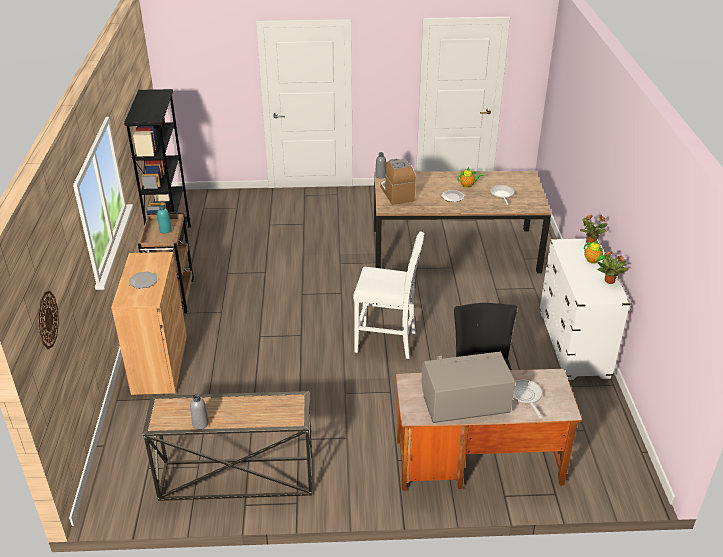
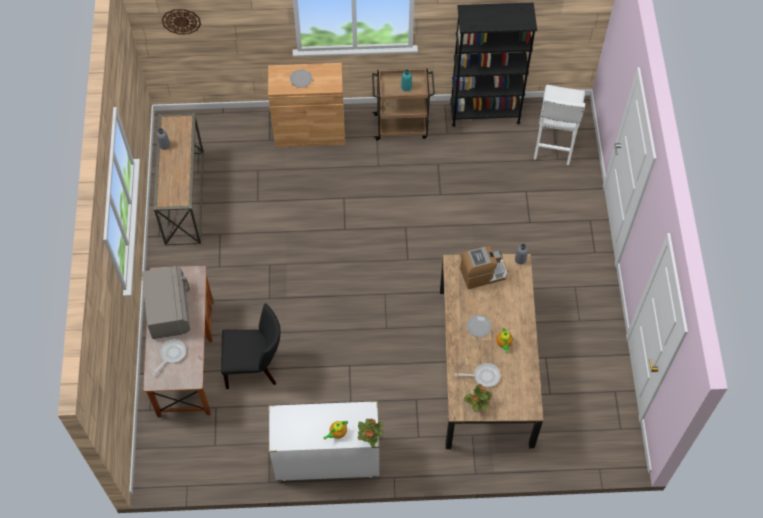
camera: 90 degrees right, 25 degrees up
(387, 342) = (334, 297): white stool -> white stool (553, 144)
(526, 397) = (171, 354): frying pan -> frying pan turned 45 degrees counterclockwise
(610, 281) = (303, 441): potted plant -> potted plant (477, 405)

